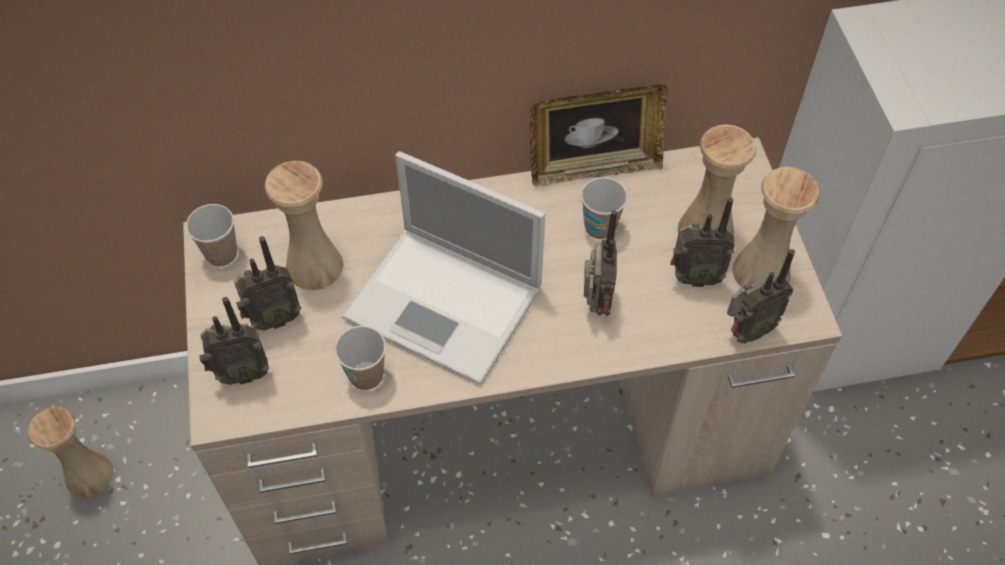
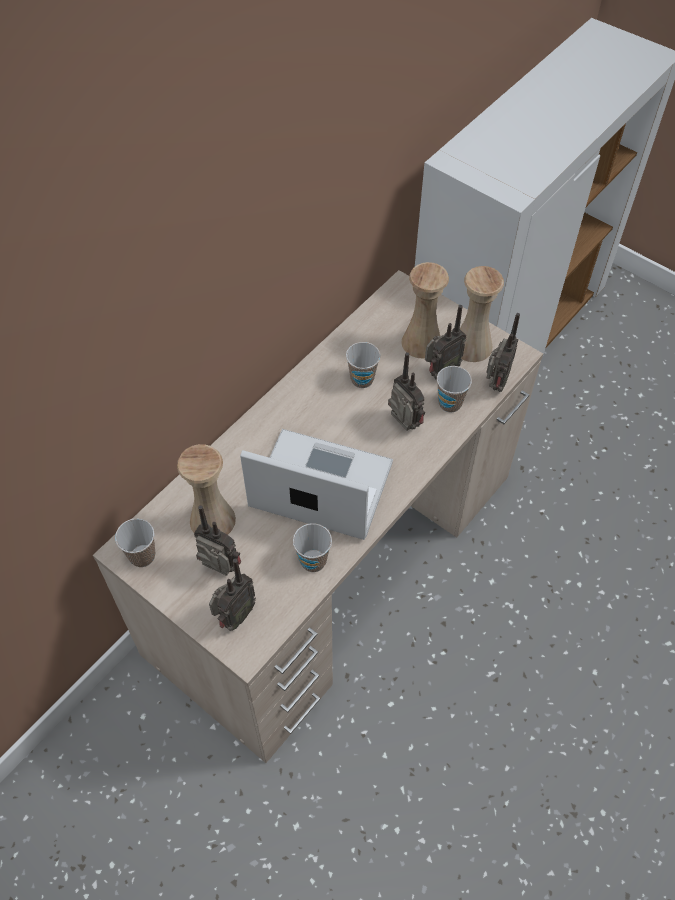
camera: 40 degrees left, 0 degrees up
(89, 475) = (89, 803): beige vase -> none
(273, 319) = (220, 570): radio -> radio turned 90 degrees counterclockwise
(447, 304) = (318, 485): laptop -> laptop turned 150 degrees counterclockwise
(594, 168) = (324, 346): picture frame -> none
(672, 316) = (450, 403): none -> cup

